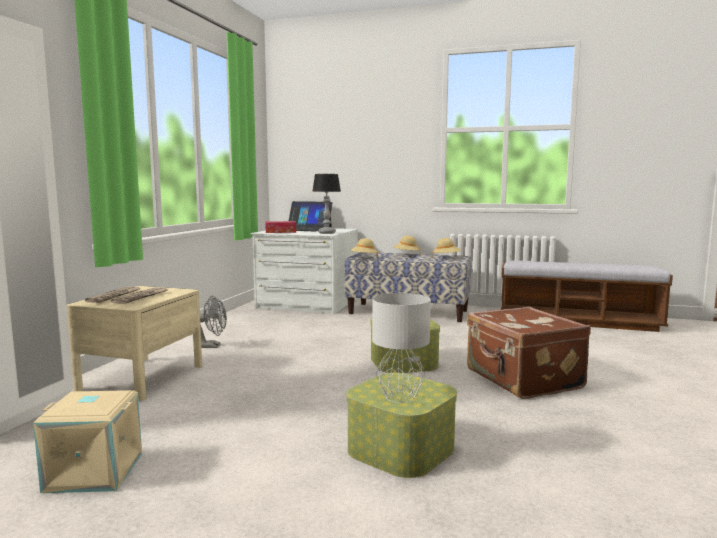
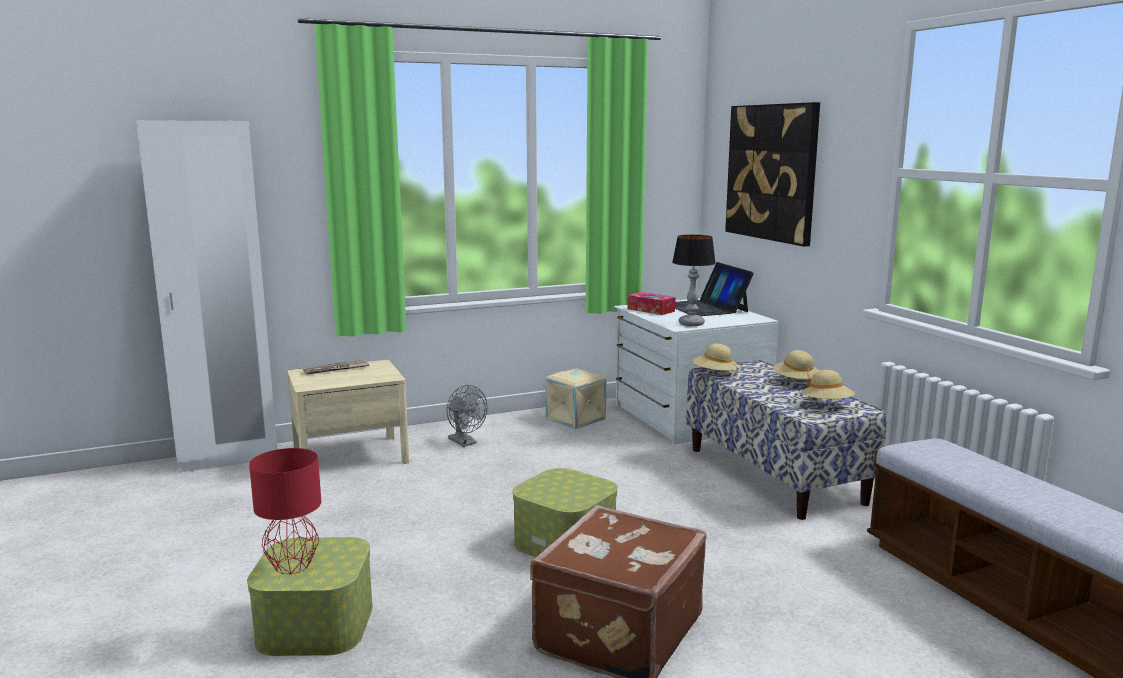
camera: 50 degrees right, 5 degrees up
(95, 471) = (169, 524): beige storage box -> beige storage box (576, 418)
(141, 297) = (343, 376): newspaper -> none
(341, 137) = (771, 172): none -> picture
(401, 397) = (292, 566): grey table lamp -> red table lamp

